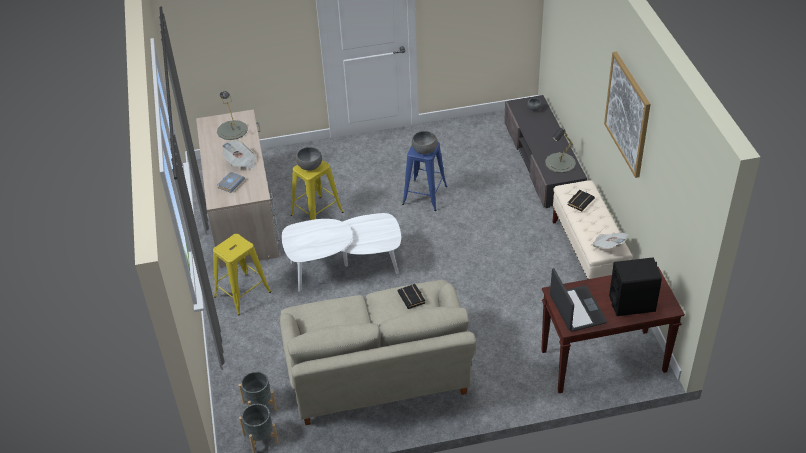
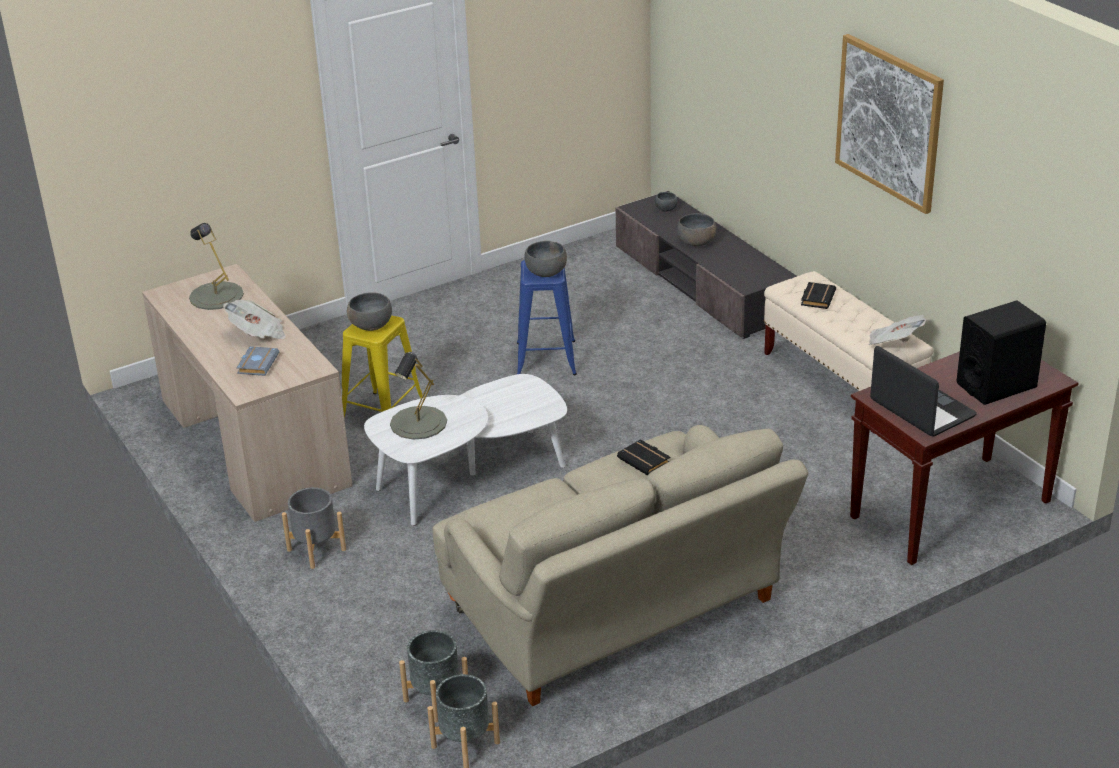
camera: 20 degrees left, 10 degrees down
(242, 294) = (316, 550): yellow stool -> grey planter
(539, 138) = (696, 242): none -> grey bowl
(560, 163) = (747, 266): grey table lamp -> grey table lamp (418, 423)

